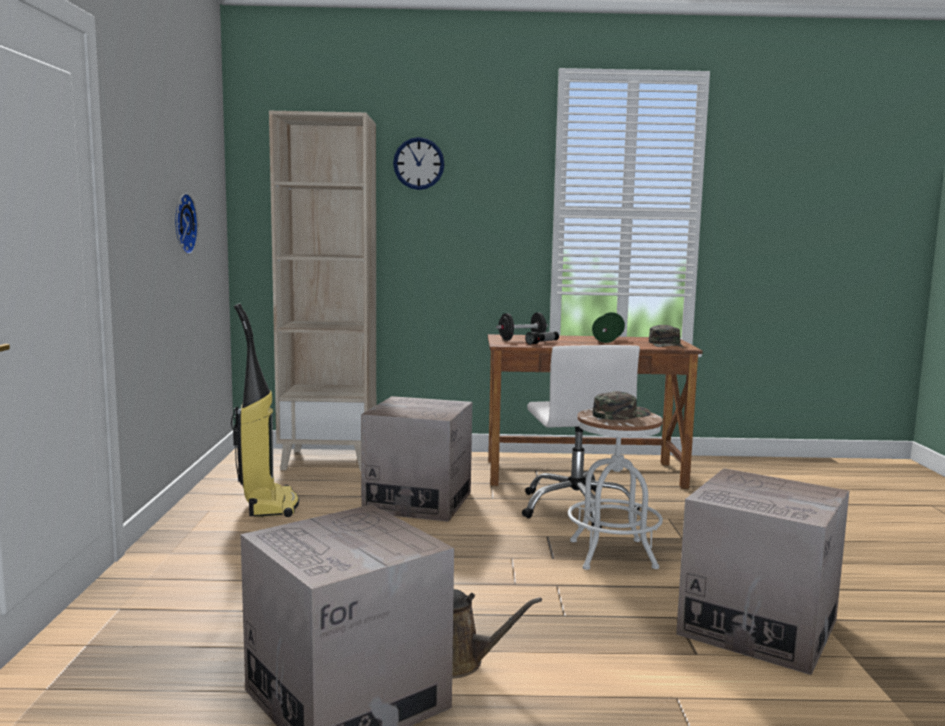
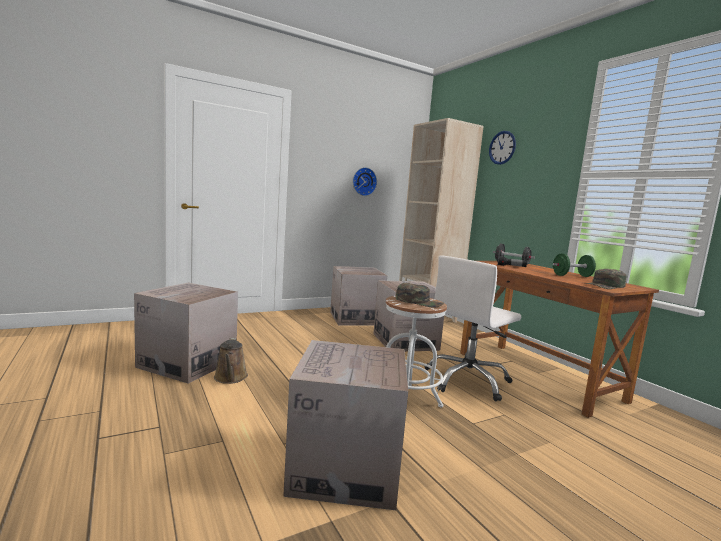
camera: 60 degrees right, 0 degrees up
(269, 505) = (355, 318): vacuum cleaner -> cardboard box

